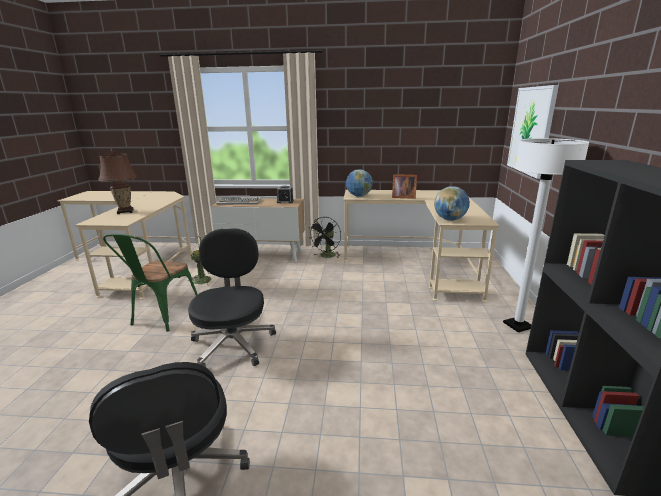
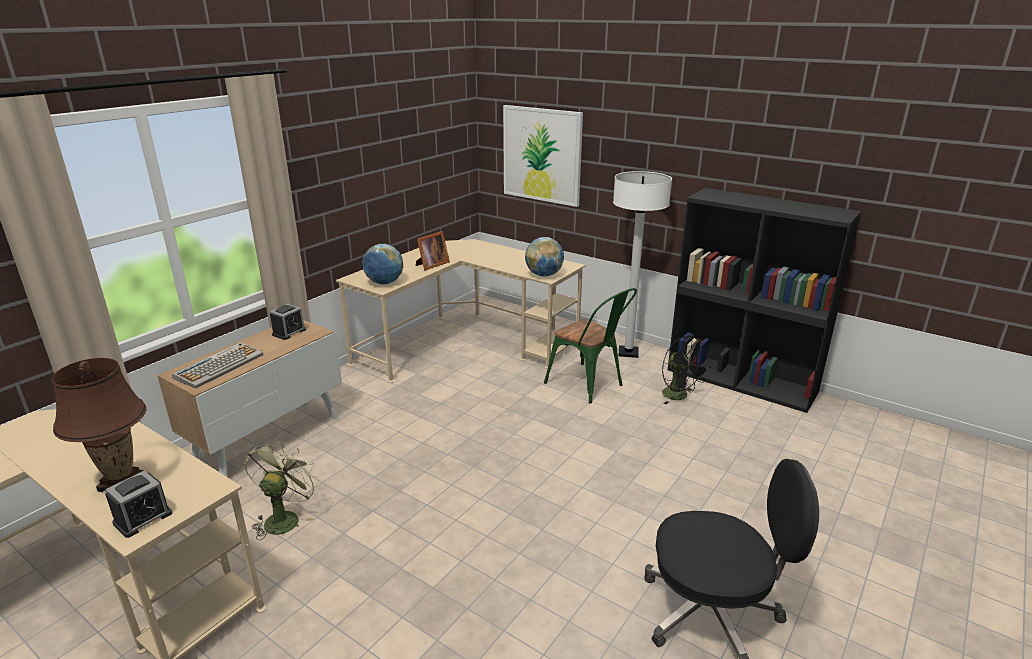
camera: 60 degrees left, 5 degrees up
(100, 220) = (143, 518): none -> alarm clock
(162, 317) = (366, 589): green chair -> green chair (589, 385)
(233, 343) = (508, 530): black office chair -> none
(326, 256) = (358, 389): black fan -> black fan (679, 396)

